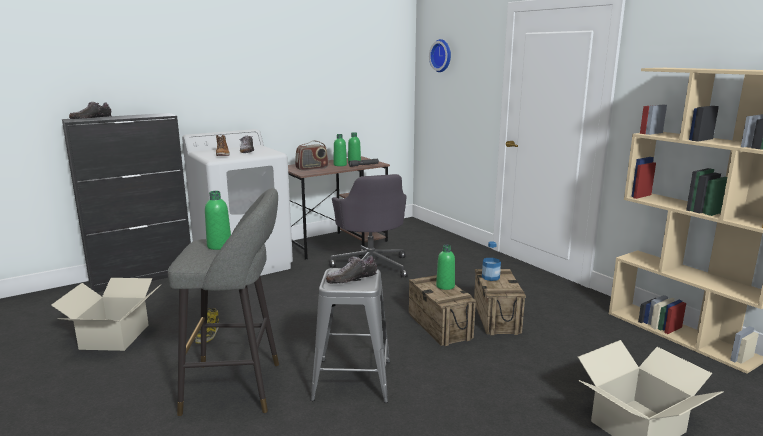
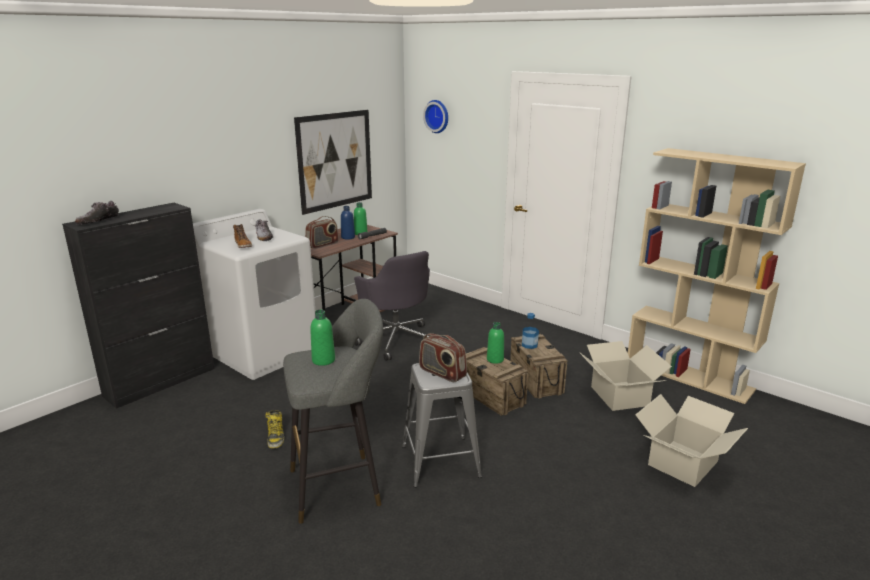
camera: 15 degrees left, 5 degrees up
(115, 336) = (179, 454): cardboard box -> cardboard box (620, 396)
(338, 93) = (335, 160): none -> picture
(340, 165) = (348, 237): green bottle -> blue bottle
(351, 279) = (442, 373): shoe -> radio

